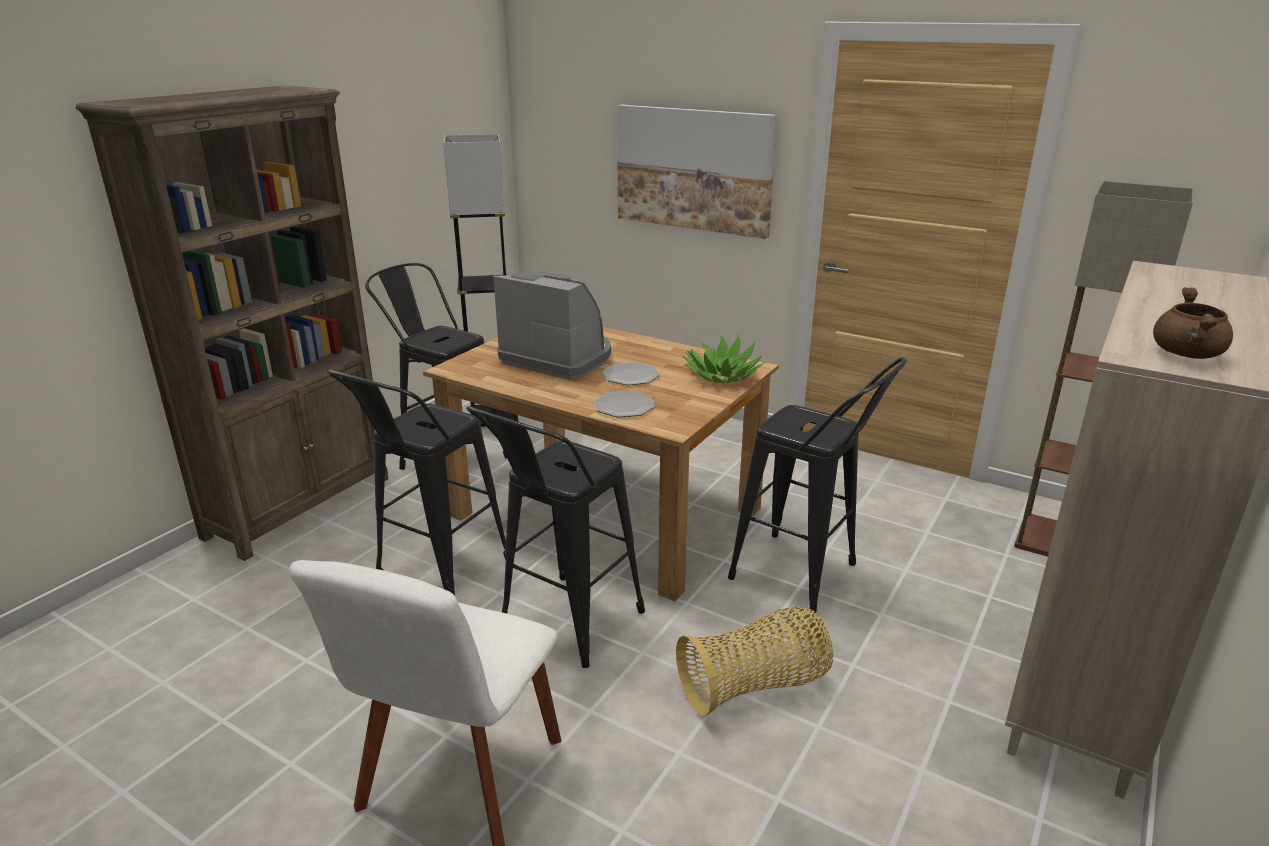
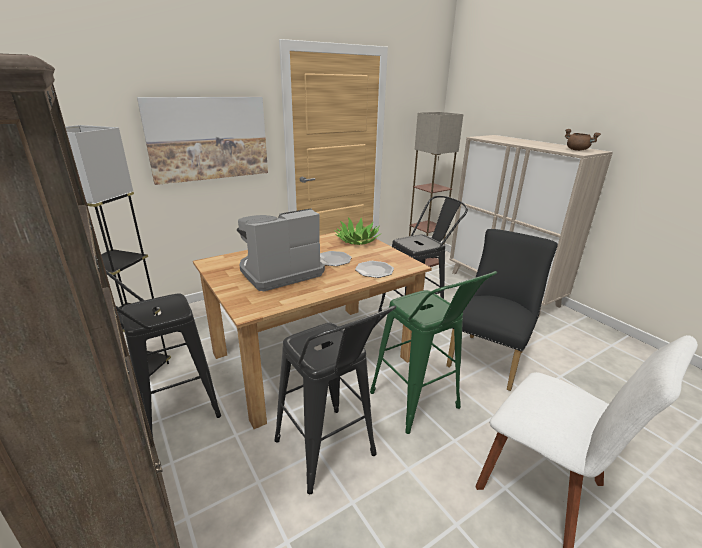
camera: 65 degrees left, 0 degrees up
(562, 628) = (420, 406): black stool -> green stool
(755, 686) = (489, 357): basket -> black chair

